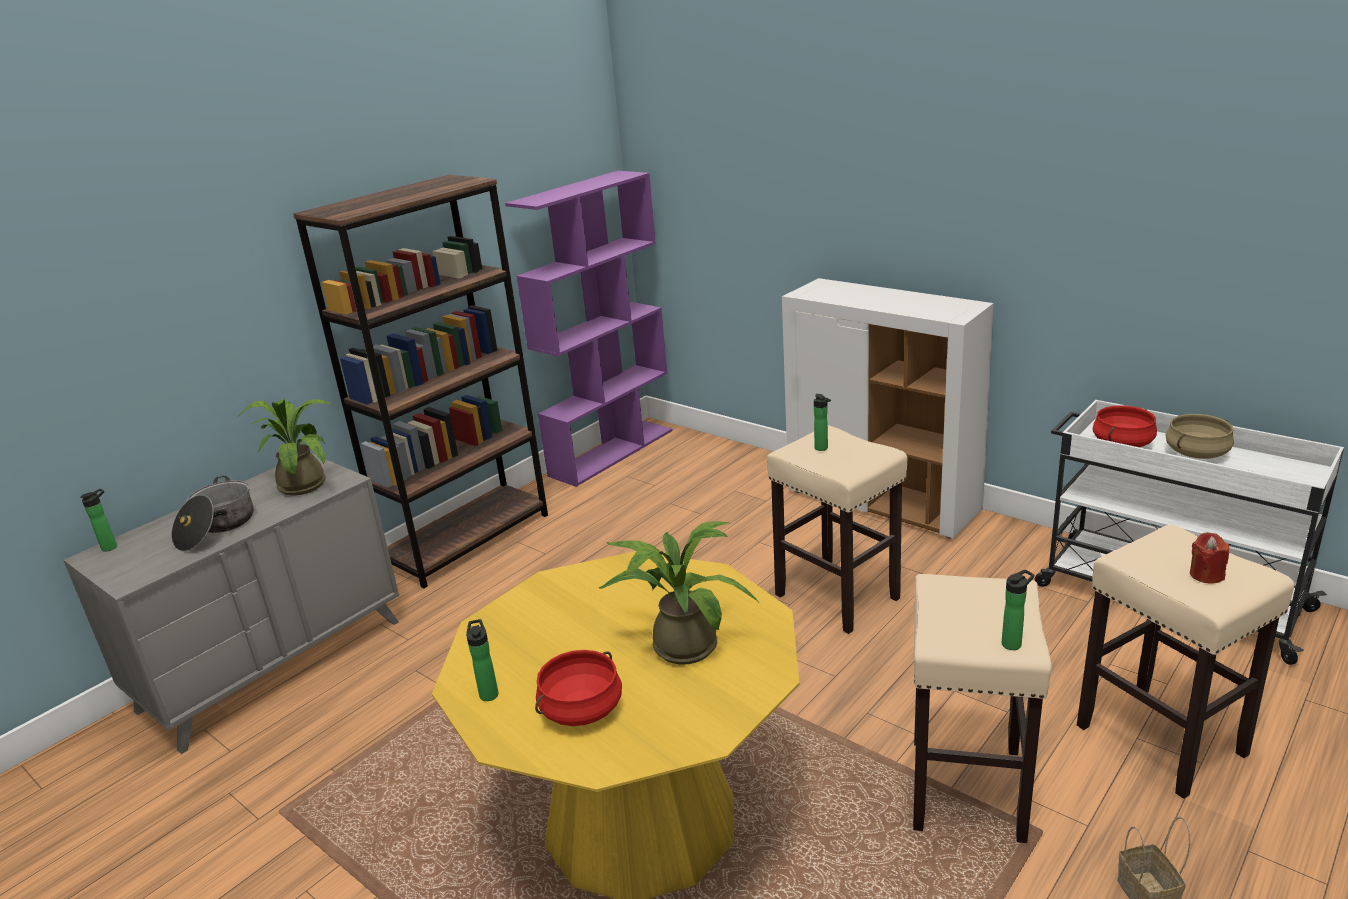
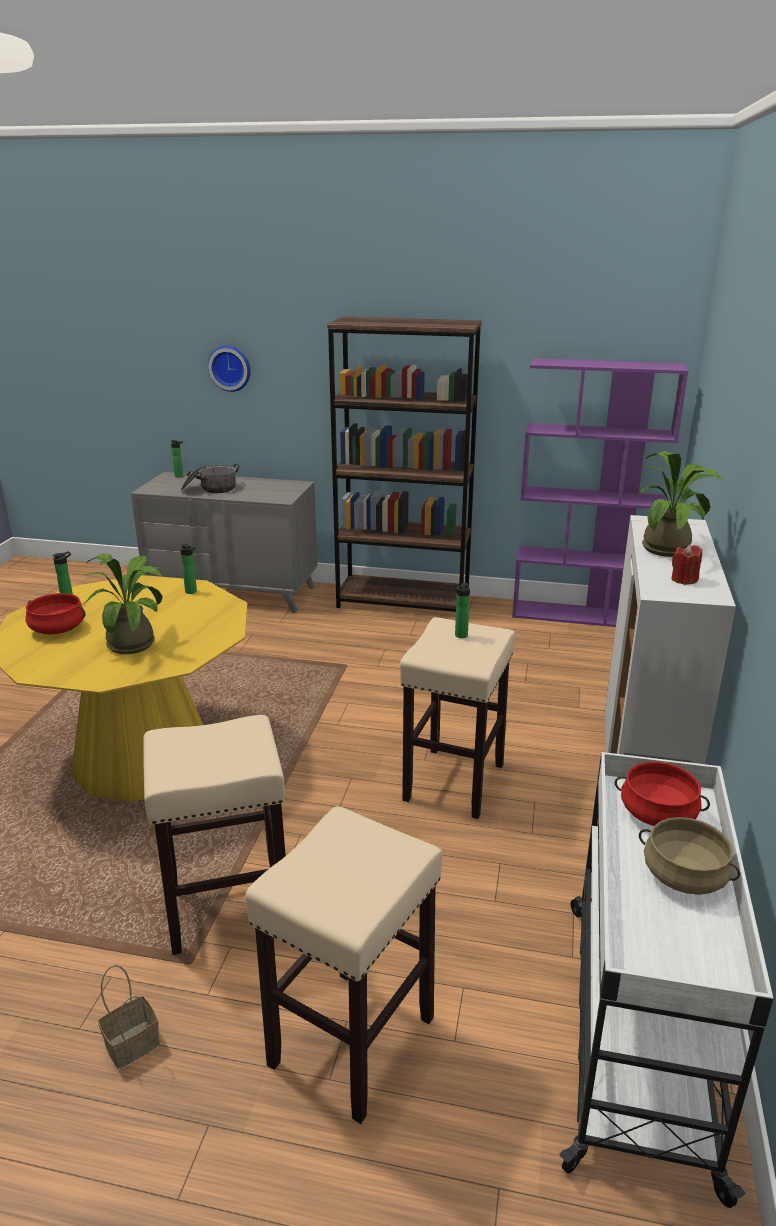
camera: 60 degrees right, 0 degrees up
(136, 342) = (230, 368): none -> wall clock
(304, 483) = (273, 491): potted plant -> potted plant (670, 548)
(1013, 643) = (168, 771): bottle -> bottle (192, 592)
(1206, 575) = (333, 877): red candle -> red candle (684, 579)

